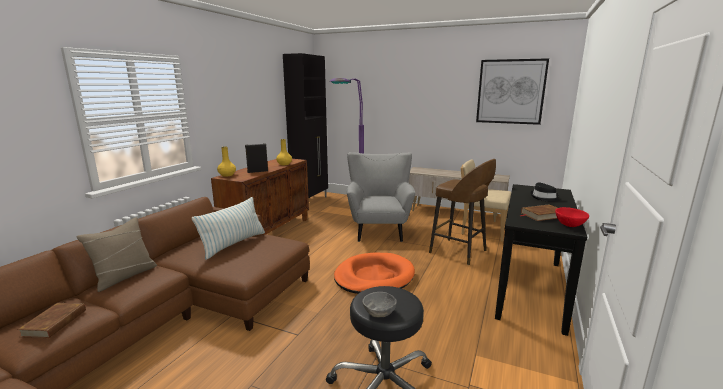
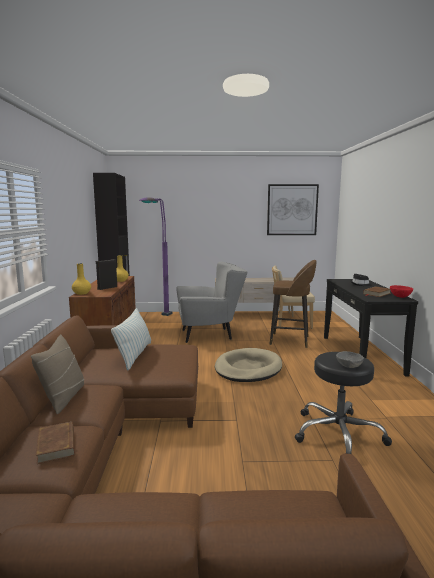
camera: 25 degrees left, 5 degrees down
(374, 277) = (248, 368): orange dog bed -> beige dog bed
(379, 230) = (211, 335): grey armchair -> grey armchair turned 105 degrees clockwise

